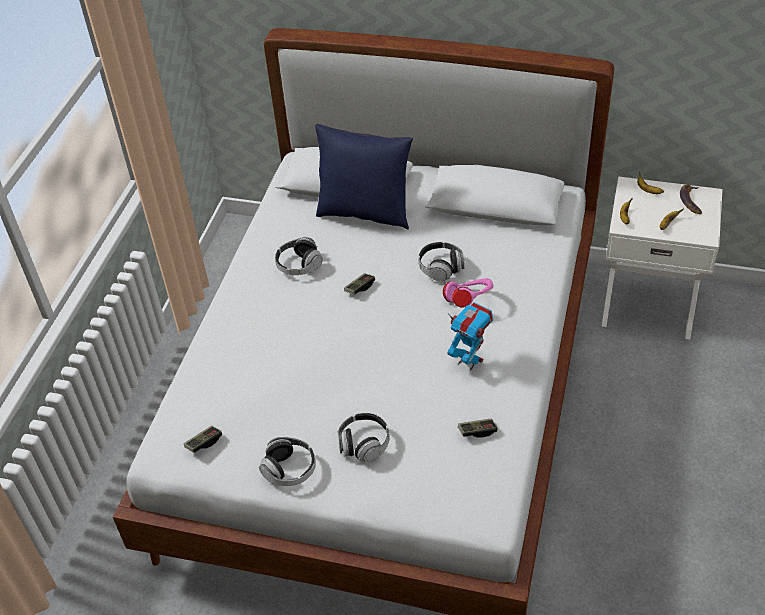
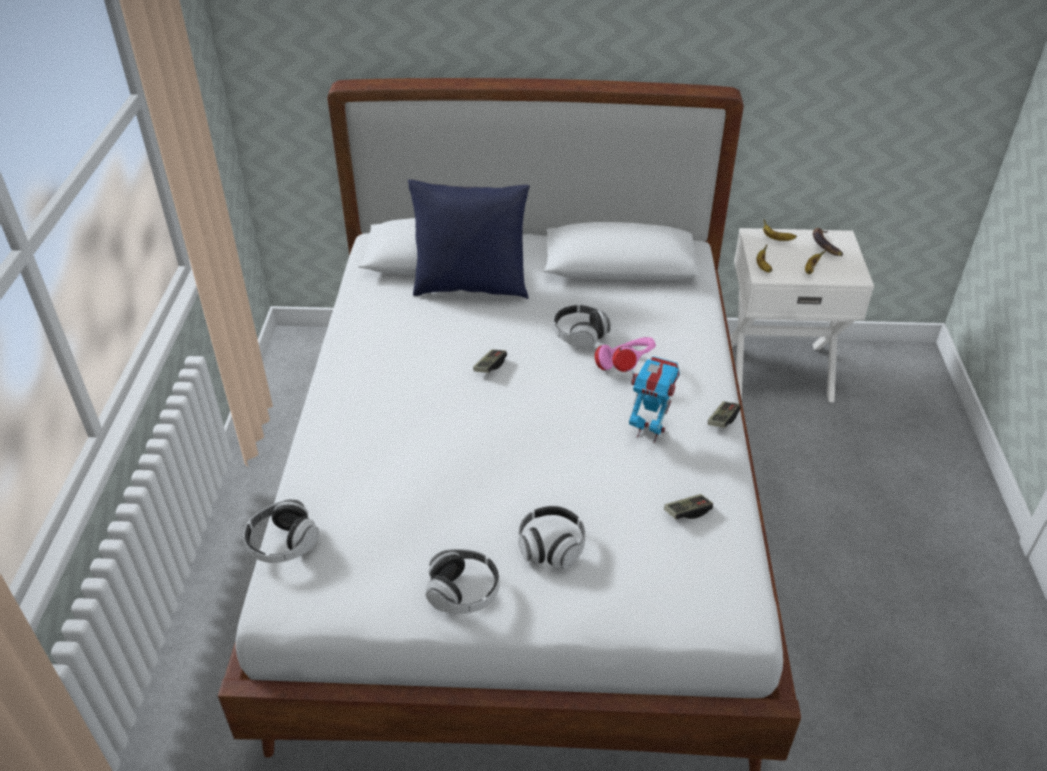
camera: 15 degrees left, 5 degrees down
(204, 443) = (338, 574): game controller -> game controller (722, 420)
(299, 265) = (407, 350): headphones -> headphones (283, 543)

